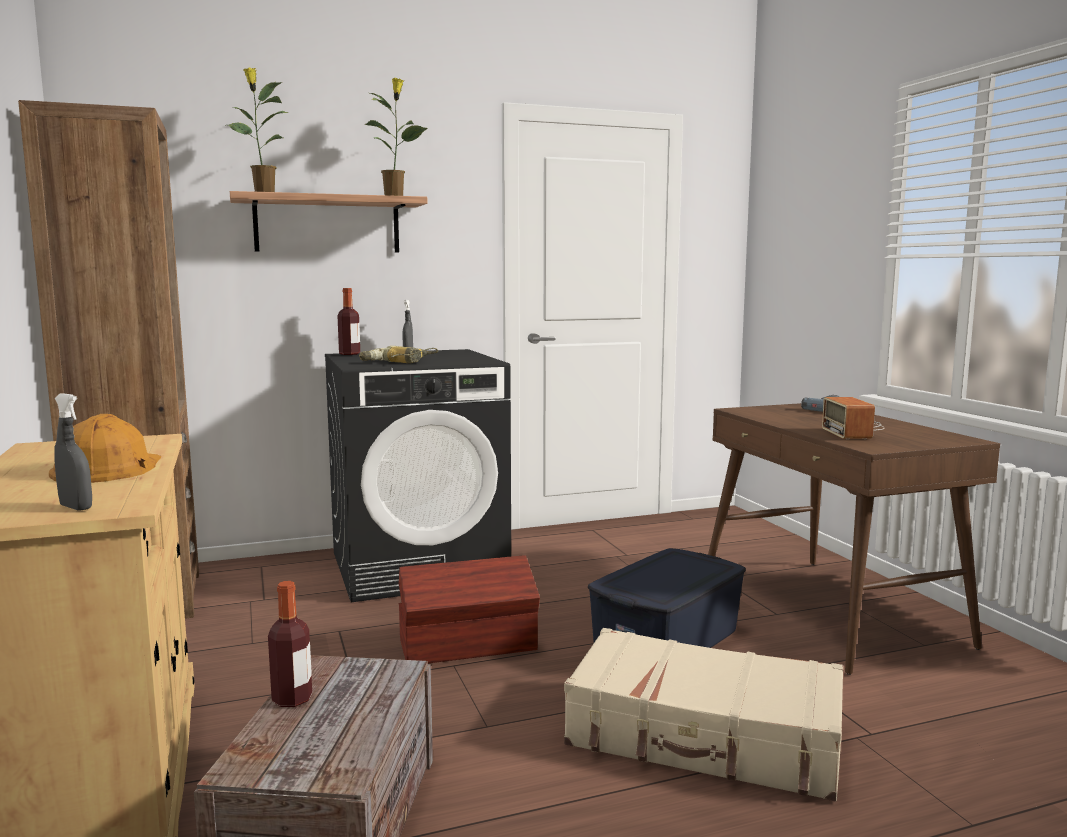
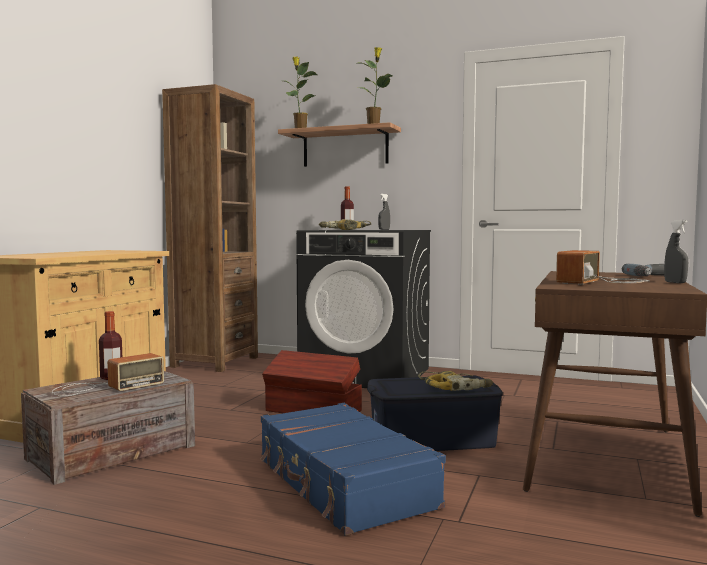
camera: 40 degrees right, 5 degrees down
(76, 507) = (27, 256): grey spray bottle -> grey spray bottle (675, 282)
(108, 468) = (90, 253): orange hard hat -> none
(336, 722) = (104, 387): none -> radio
(694, 572) = (455, 387): none -> power drill
(704, 737) = (343, 484): beige suitcase -> blue suitcase

